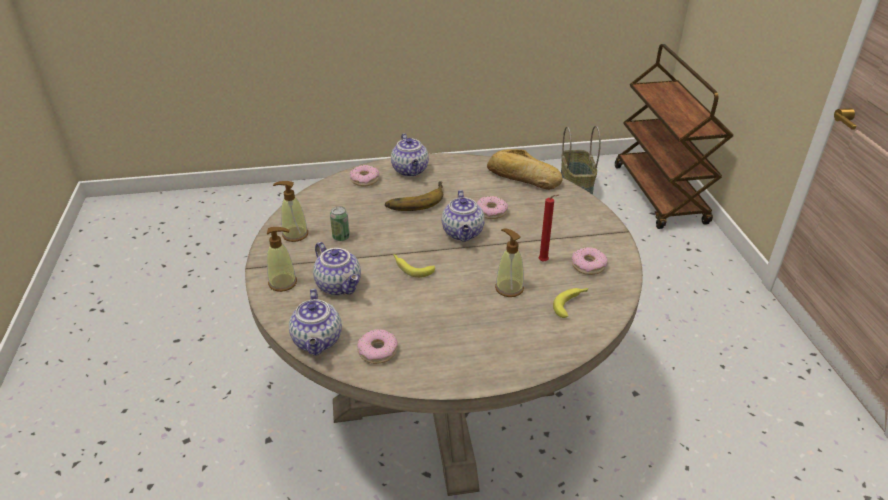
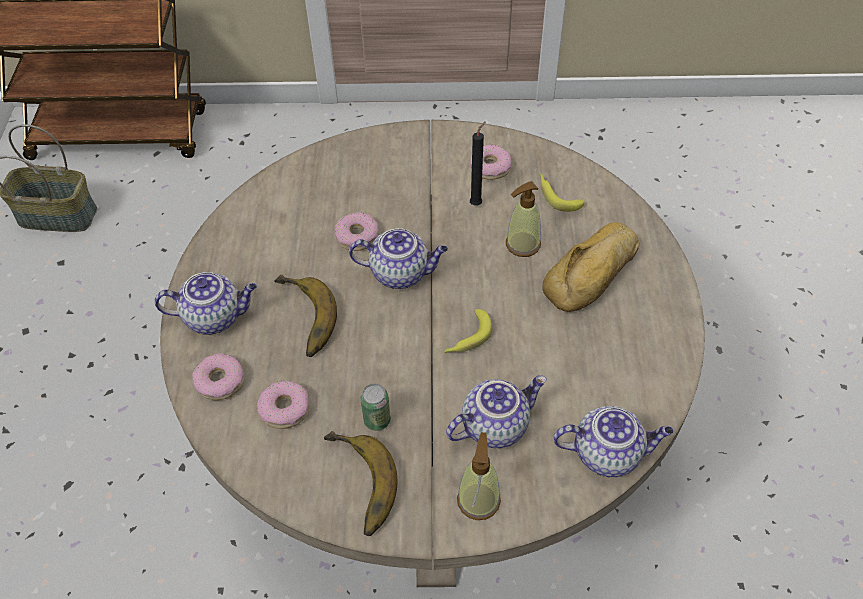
camera: 80 degrees left, 15 degrees up
(295, 234) = (355, 486): soap dispenser -> banana
(377, 351) = (628, 387): donut -> donut (285, 409)
(522, 177) = (281, 190): bread -> bread (594, 274)
(544, 262) = (477, 203): red candle -> black candle

